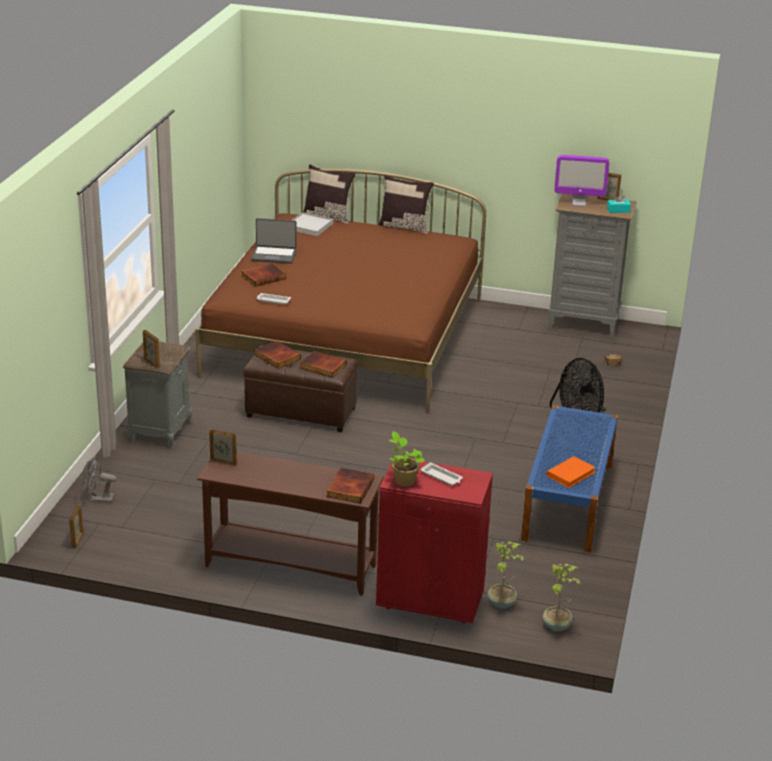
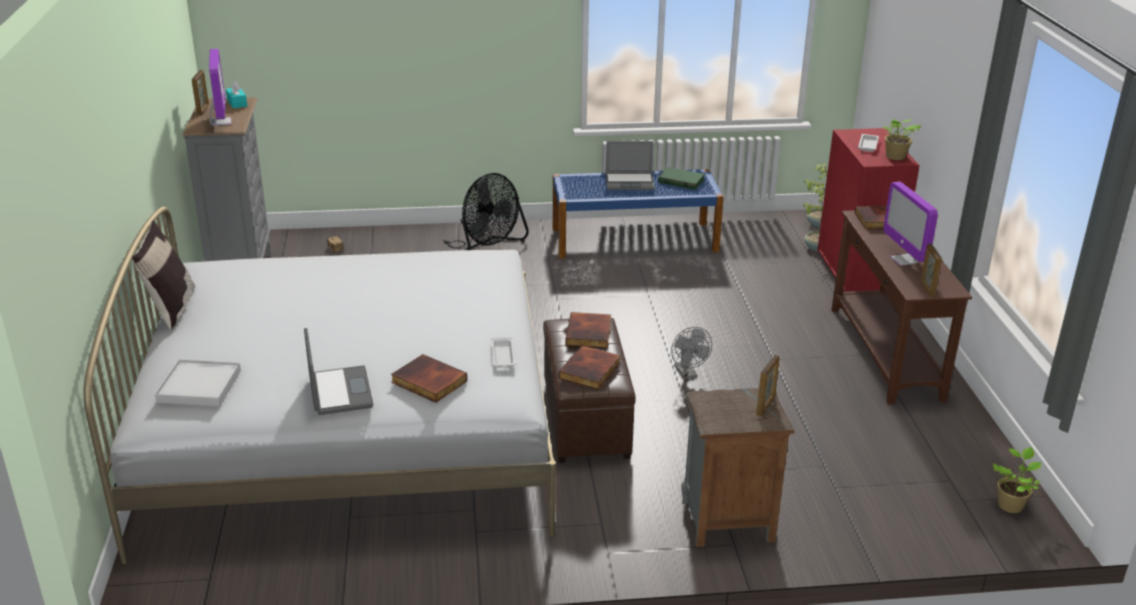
camera: 110 degrees left, 0 degrees up
(77, 540) = (1010, 504): picture frame -> potted plant
(98, 499) = (921, 520): grey fan -> grey fan (688, 374)
(274, 471) = (904, 260): none -> monitor
(328, 216) = (137, 384): pillow -> none
(346, 337) = (351, 432): brown bed -> white bed
(571, 474) = (680, 181): orange book -> green book
(579, 447) = (630, 182): none -> laptop

